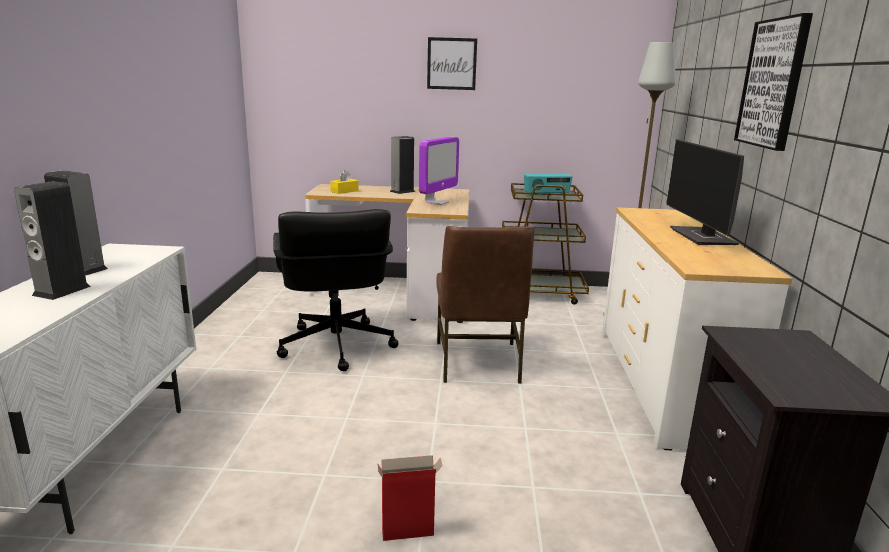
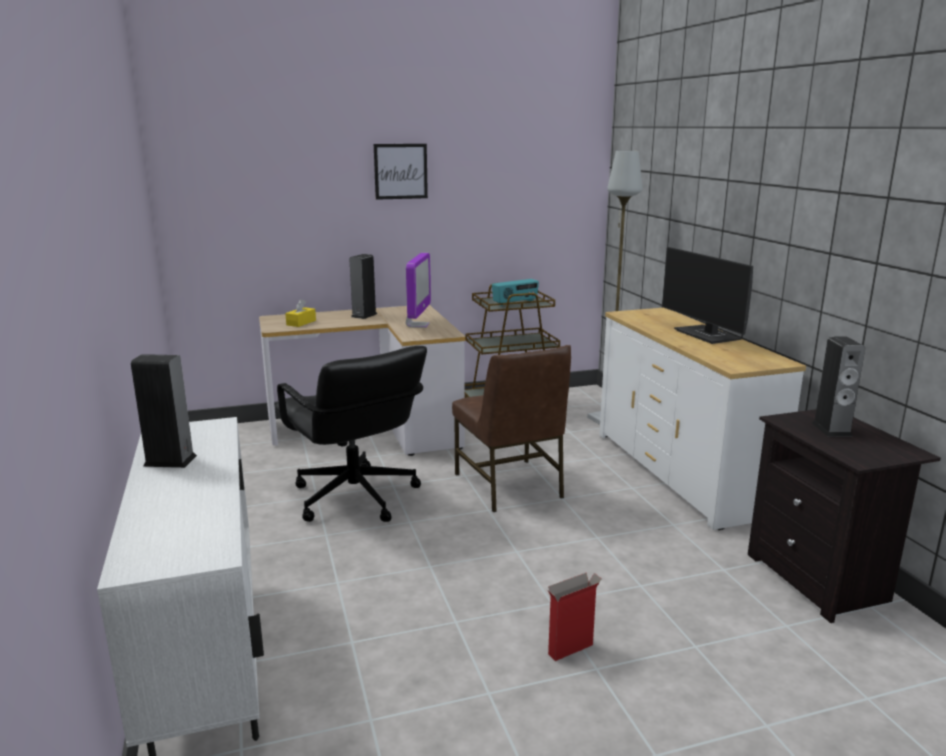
camera: 20 degrees left, 0 degrees up
(62, 291) = (190, 487): speaker -> speaker (831, 429)
(773, 83) = (756, 199): picture -> none

